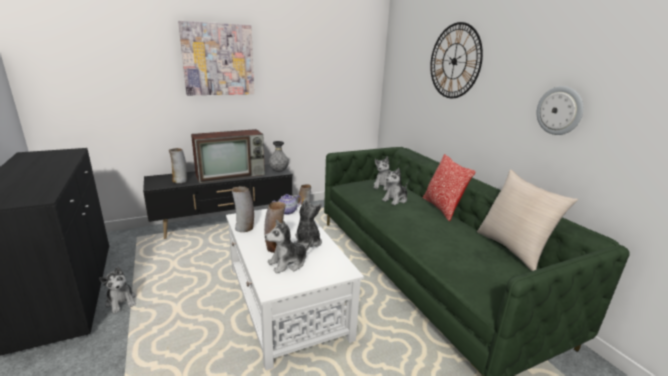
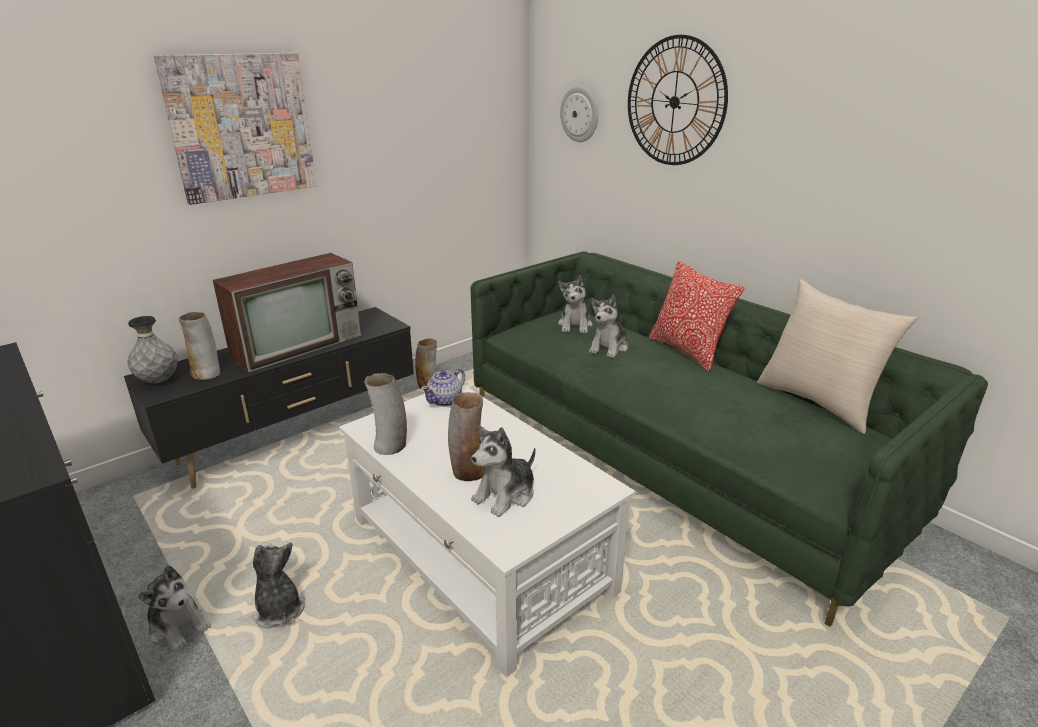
camera: 15 degrees left, 5 degrees up
(279, 171) = (383, 325): grey vase -> grey vase (159, 381)
(307, 242) = (513, 450): plush toy -> plush toy (278, 609)
(559, 110) = (868, 182): wall clock -> wall clock (580, 114)

